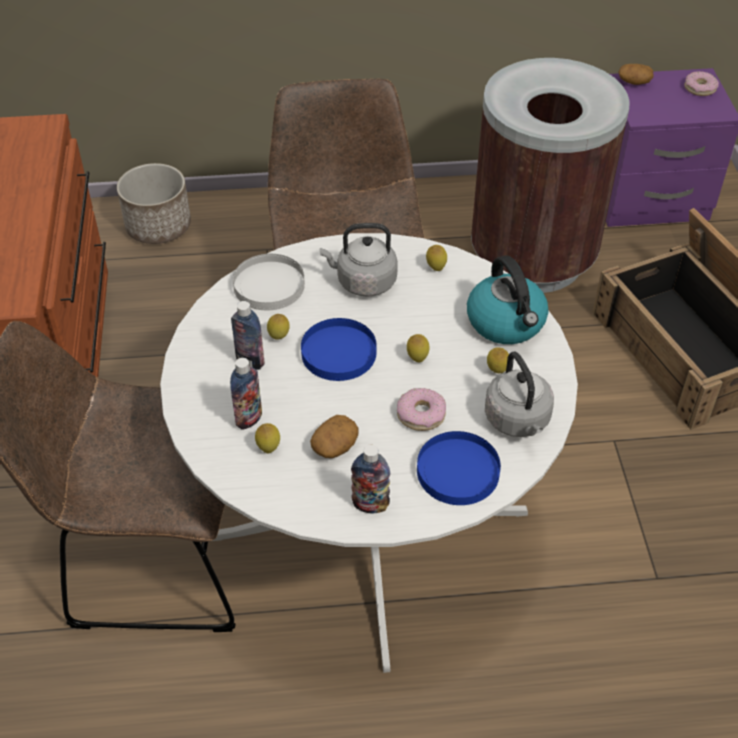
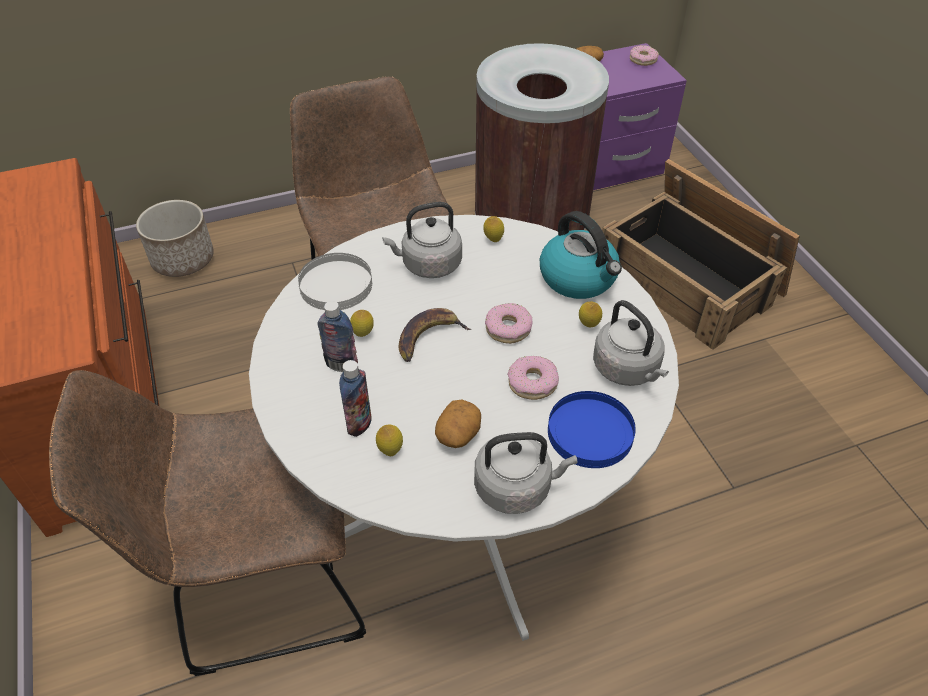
camera: 15 degrees left, 0 degrees up
(339, 352) = (428, 337): blue plate -> banana
(370, 505) = (516, 487): bottle -> grey kettle
(417, 358) = (508, 328): lemon -> donut

